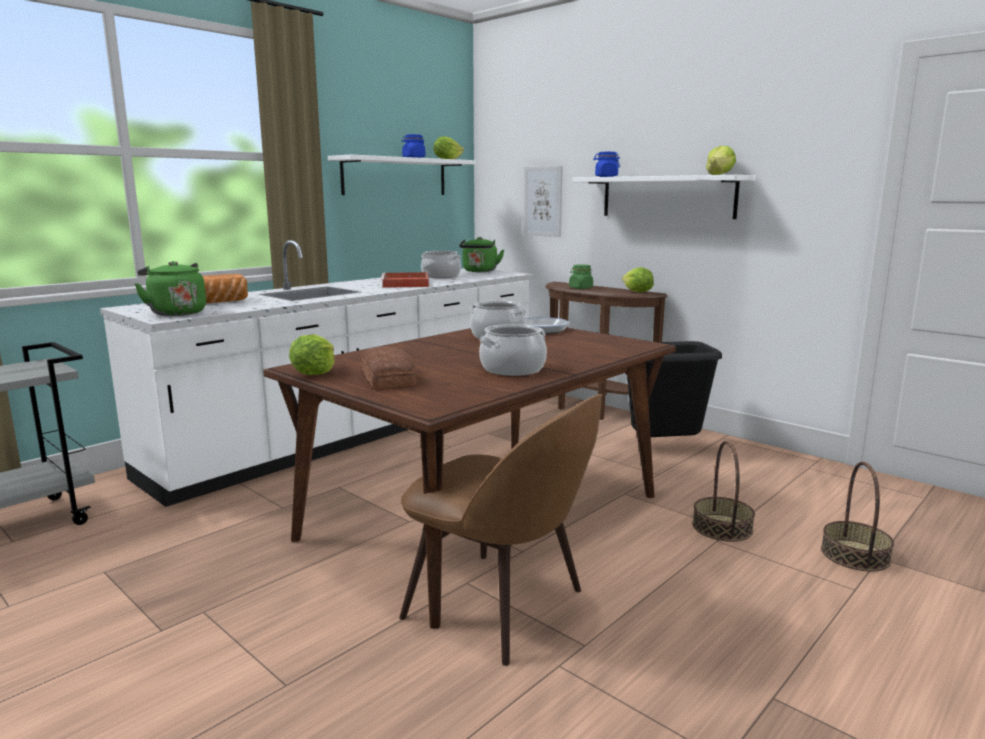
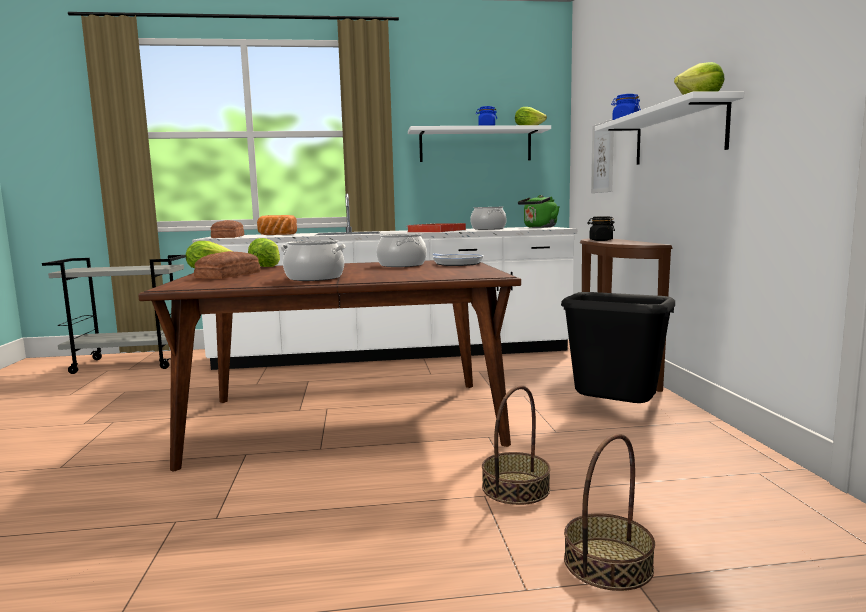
camera: 40 degrees right, 5 degrees down
(176, 313) = (229, 237): green kettle -> bread
(500, 606) = (229, 474): brown chair -> none
(580, 288) = (600, 240): green jar -> black jar
(637, 292) = (642, 243): lettuce -> lettuce (266, 267)

